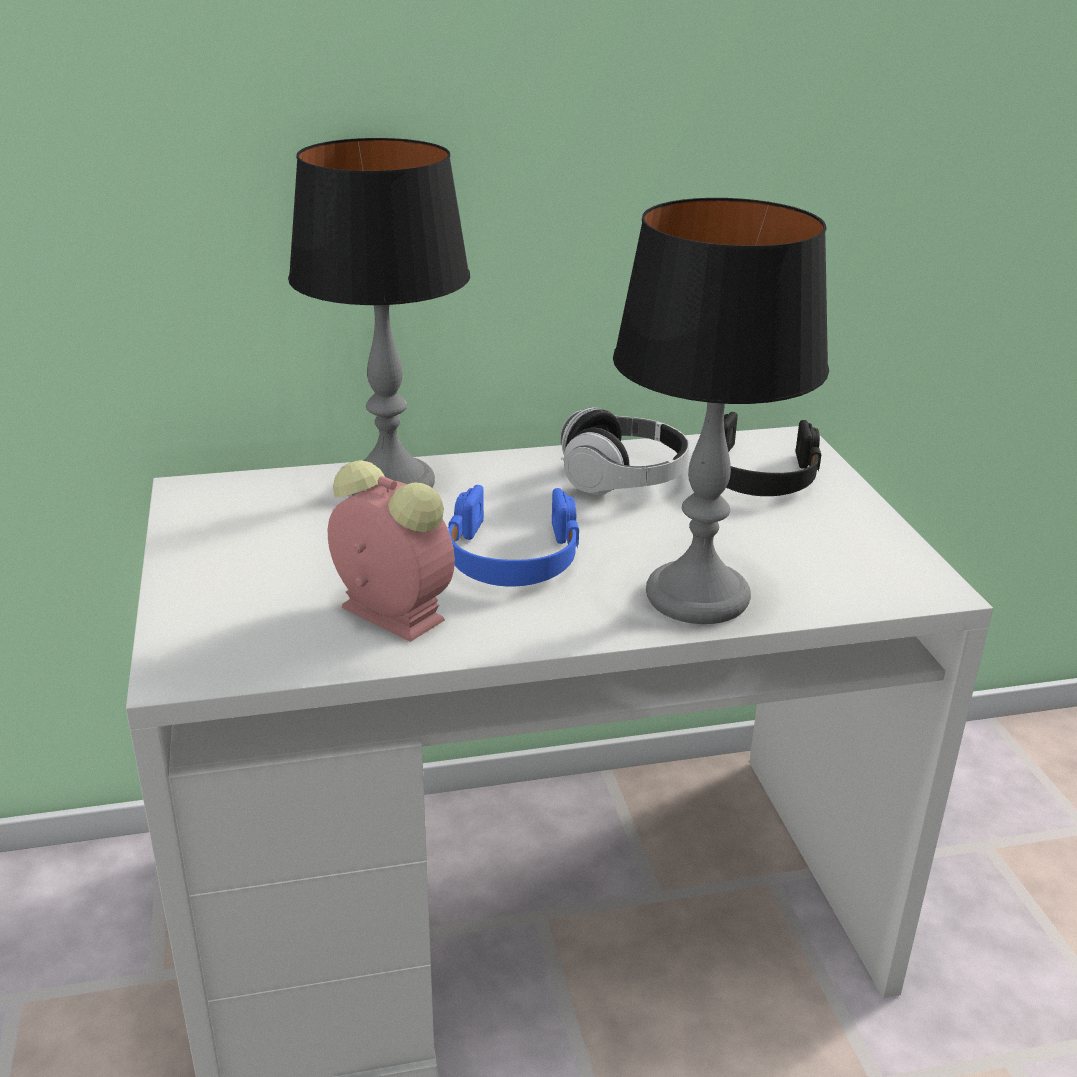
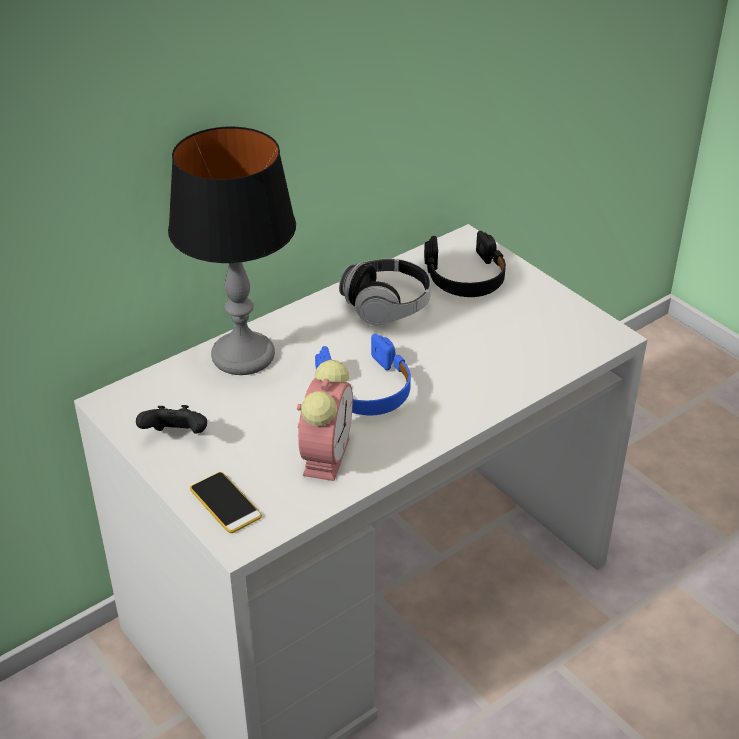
camera: 25 degrees left, 10 degrees up
(206, 627) = (225, 503): none -> phone
(225, 542) = (177, 437): none -> black game controller
(388, 612) = (326, 454): alarm clock -> alarm clock turned 90 degrees clockwise
(696, 596) = (491, 383): table lamp -> none

